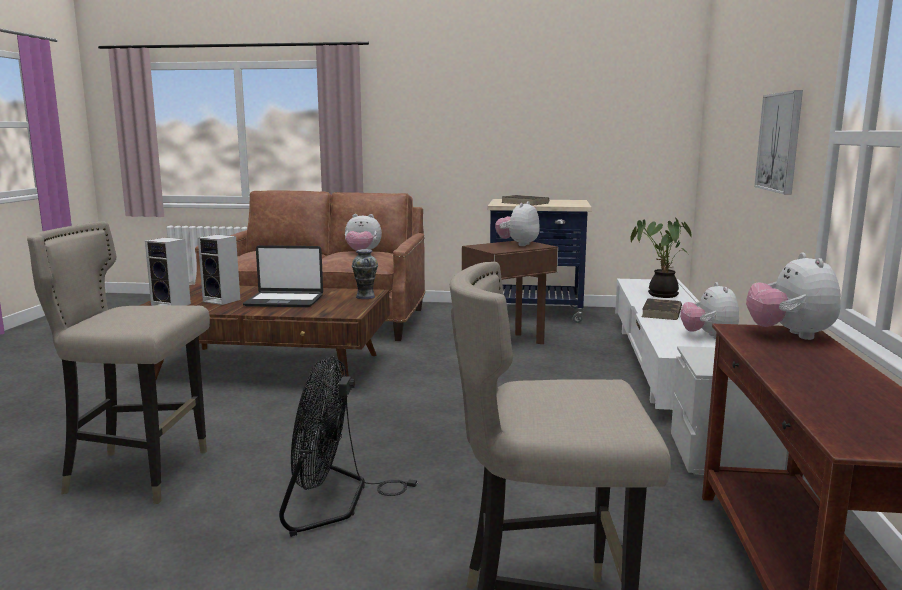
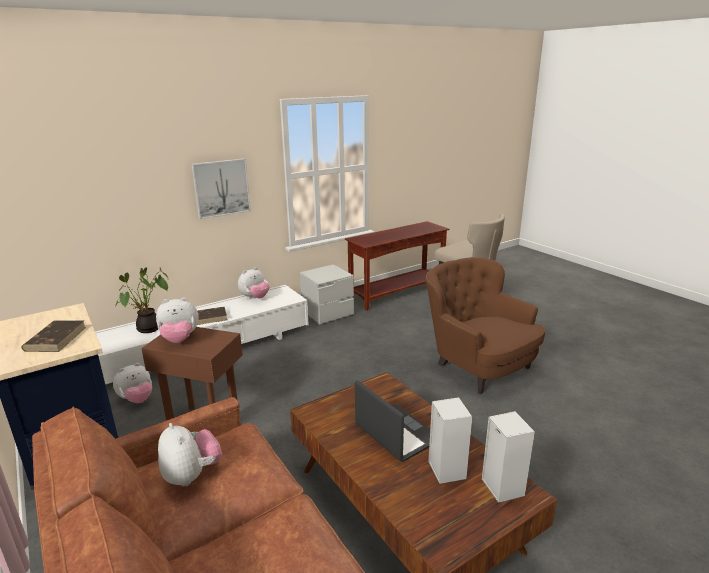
camera: 130 degrees left, 10 degrees up
(139, 474) = (561, 424): beige stool -> none
(339, 497) = (478, 365): black fan -> brown armchair
(365, 297) = (331, 403): vase -> none
(790, 335) = (363, 239): plush toy -> plush toy (137, 399)

